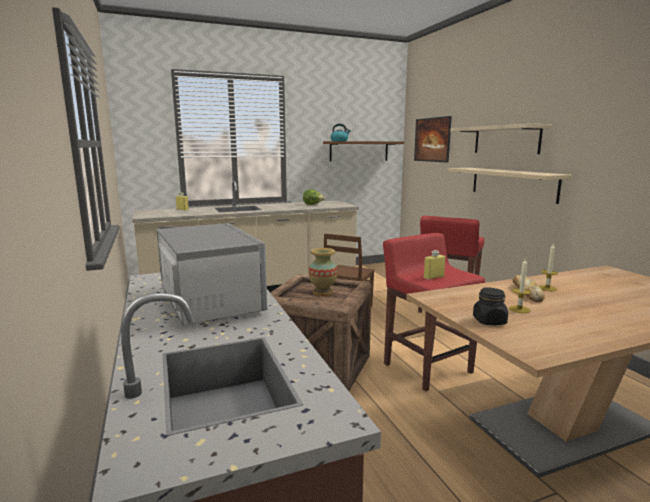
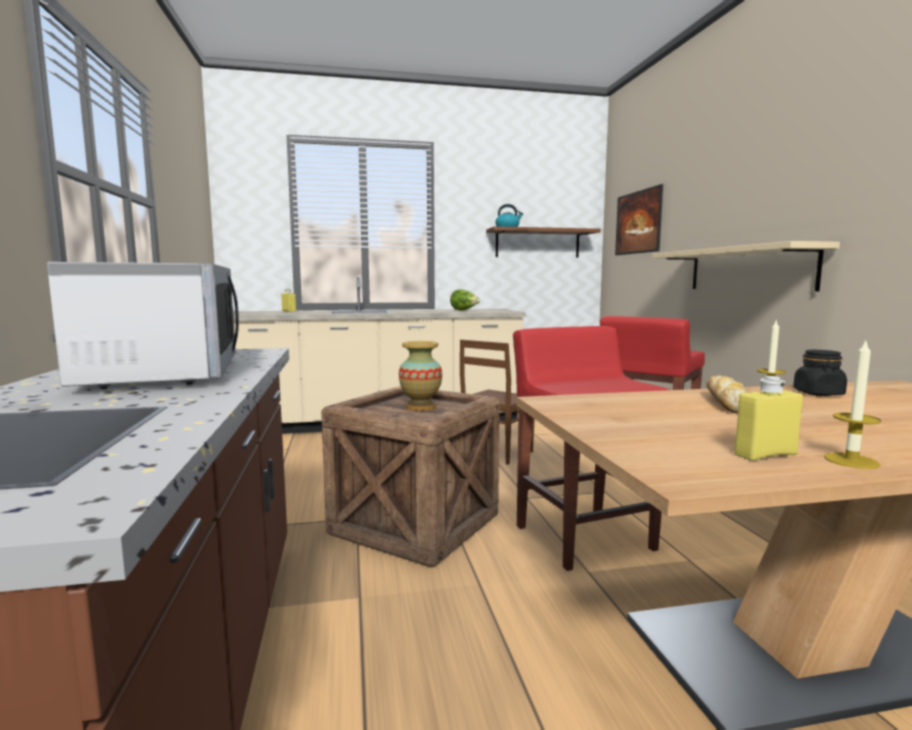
camera: 10 degrees right, 5 degrees down
(433, 277) = (585, 386): yellow bottle -> yellow bottle (765, 455)
(489, 321) = (629, 431): black jar -> black jar (818, 393)
(506, 140) = (738, 204): beige shelf -> none
(519, 309) = (697, 420): candle -> candle (851, 461)

